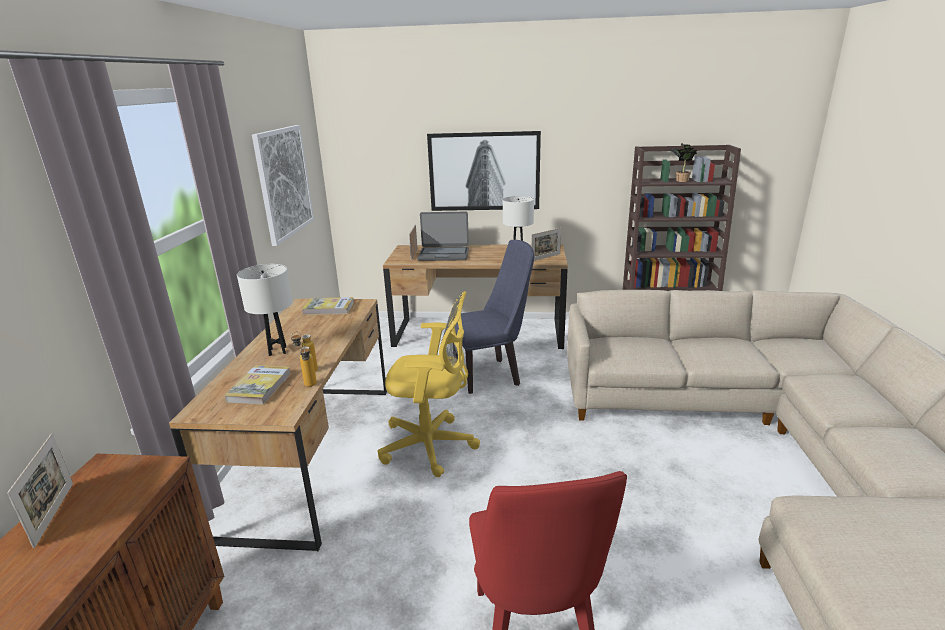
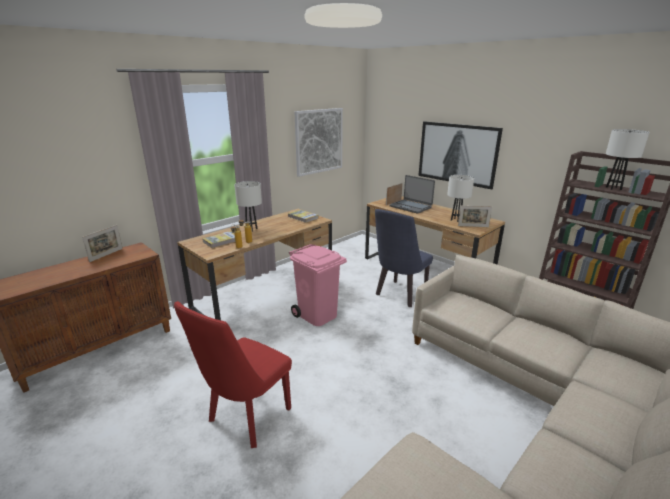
camera: 40 degrees right, 0 degrees up
(432, 446) = (317, 315): yellow office chair -> pink trash can
(492, 374) = (399, 295): blue chair -> blue chair turned 105 degrees clockwise
(680, 180) = (613, 188): potted plant -> white table lamp

